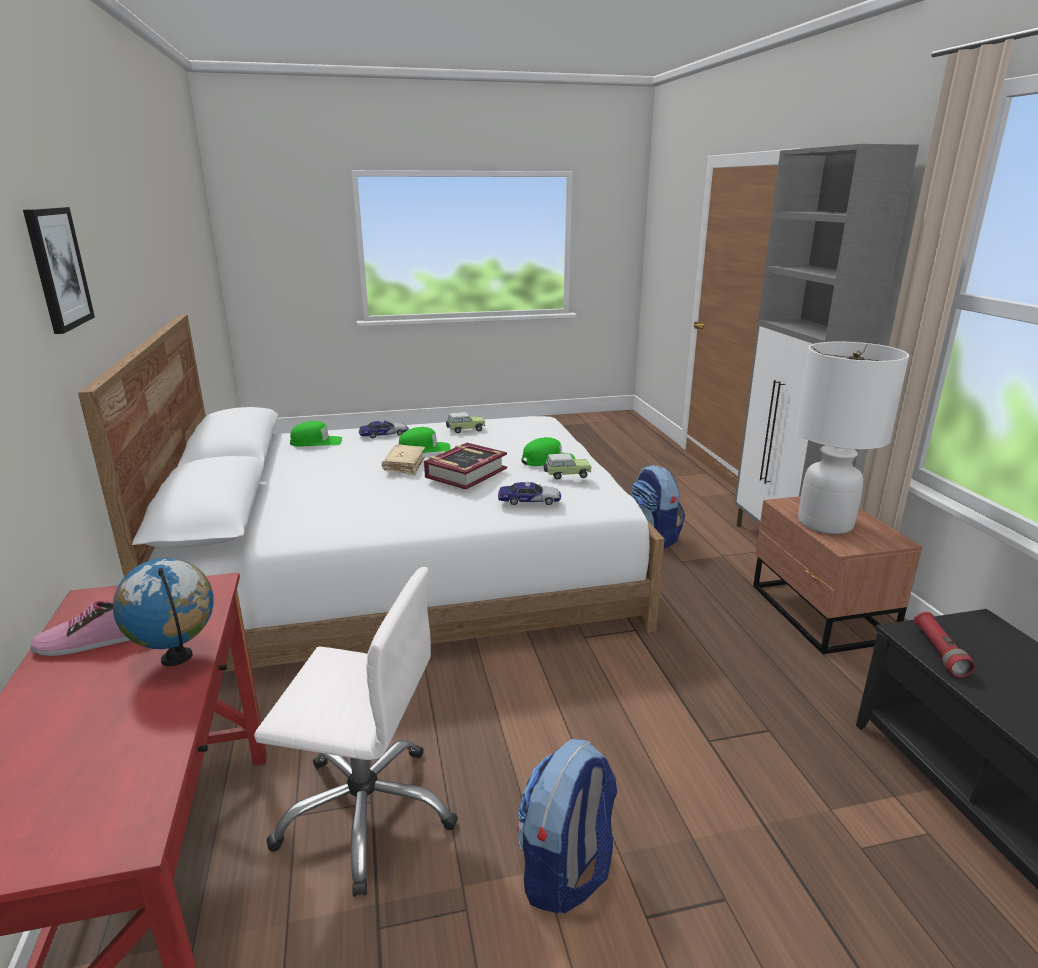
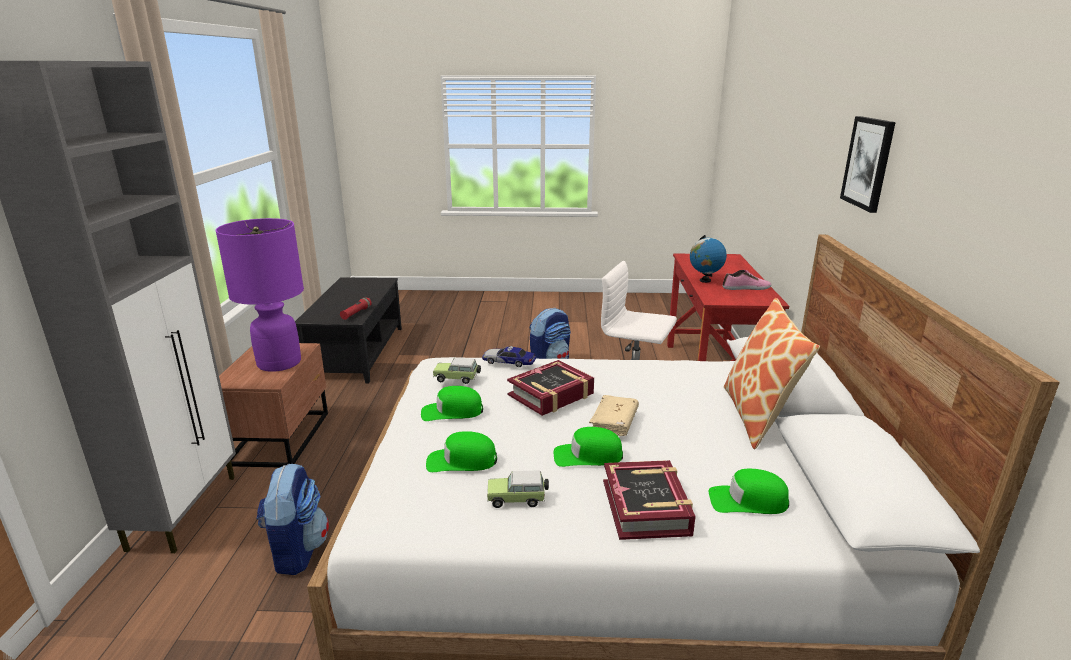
camera: 165 degrees left, 0 degrees up
(265, 488) = (758, 416): none -> pillow
(384, 434) = (646, 507): toy car -> book
(513, 438) = (461, 461): none -> green cap
(825, 523) = (279, 363): white table lamp -> purple table lamp

